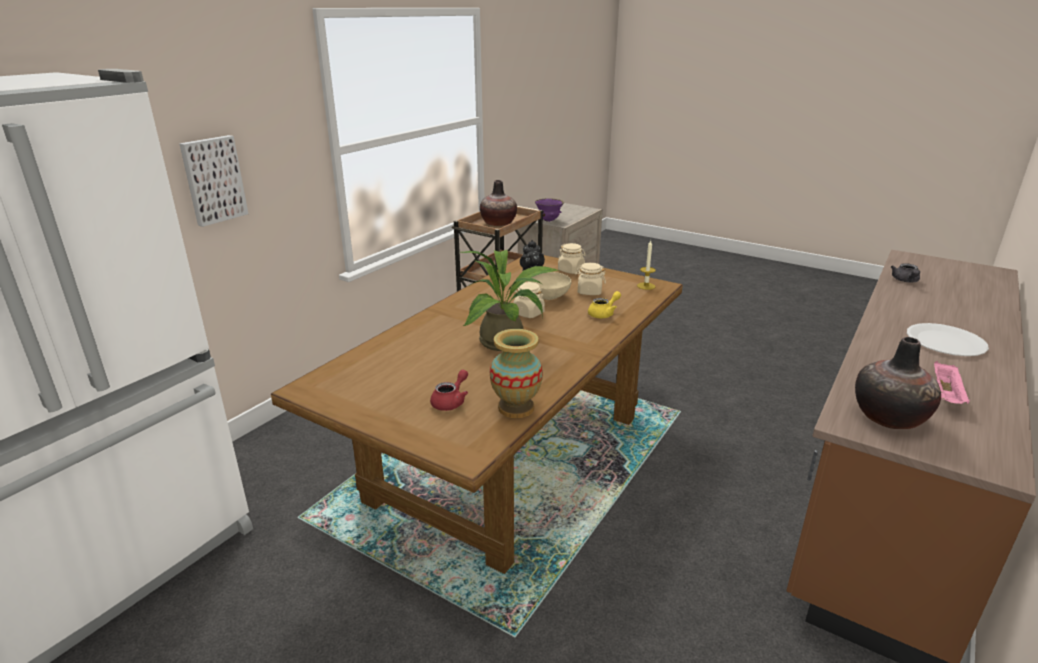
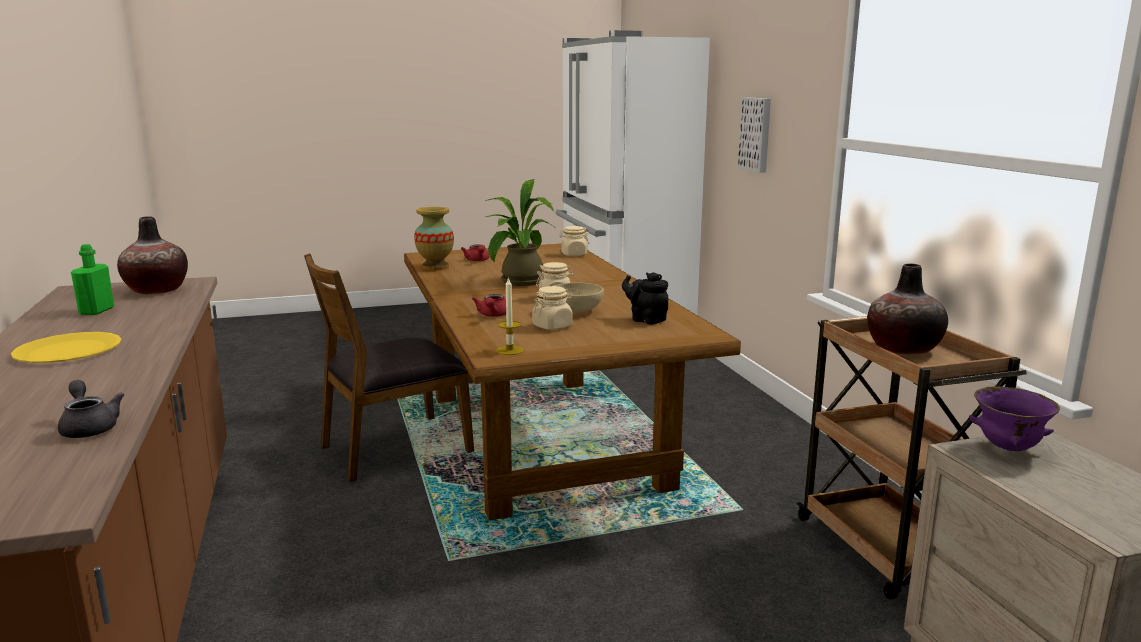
camera: 130 degrees right, 10 degrees down
(571, 270) = (630, 337): beige jar -> beige jar (573, 254)
(604, 314) = (492, 315): yellow teapot -> red teapot
(622, 520) = (394, 448): none -> brown chair
(945, 342) = (68, 351): white plate -> yellow plate
(946, 395) = (96, 311): pink tray -> green bottle

